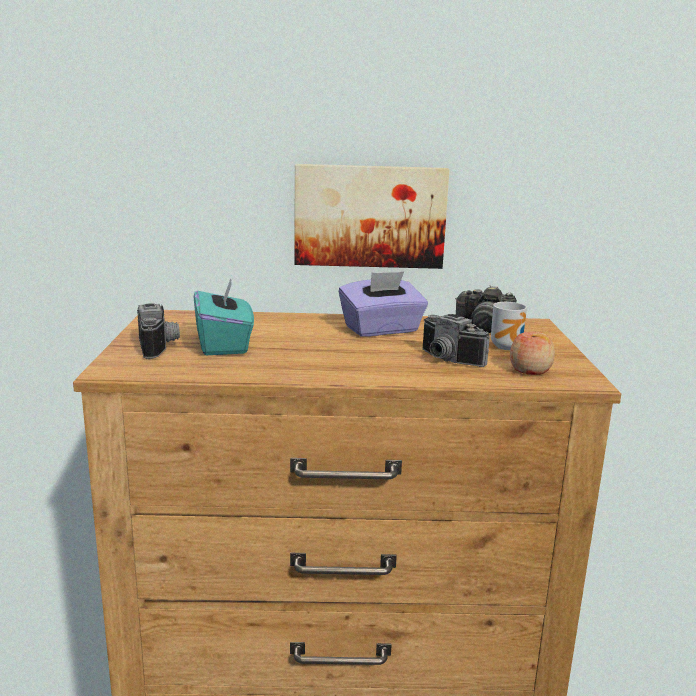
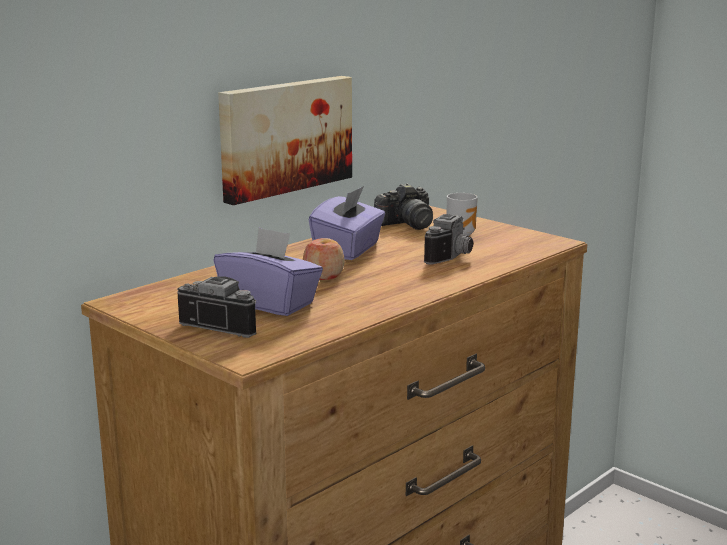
camera: 45 degrees left, 0 degrees up
(224, 344) = (270, 303): turquoise tissue box -> purple tissue box
(446, 360) = (453, 257): camera -> camera turned 60 degrees counterclockwise
(530, 370) = (514, 246): apple -> apple (323, 276)

